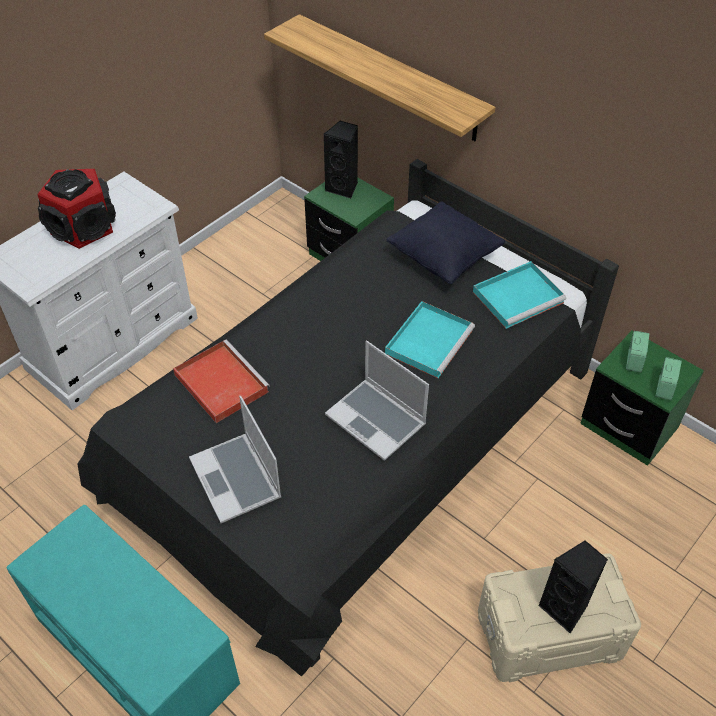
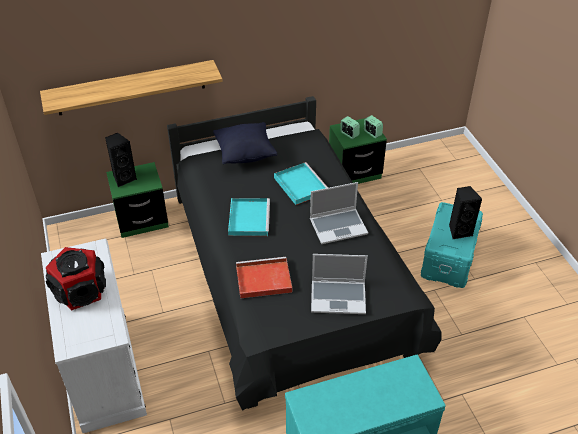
camera: 60 degrees left, 5 degrees down
(519, 296) = (296, 141): turquoise tray -> turquoise tray (248, 218)
(550, 635) = (449, 258): beige storage box -> turquoise storage box

